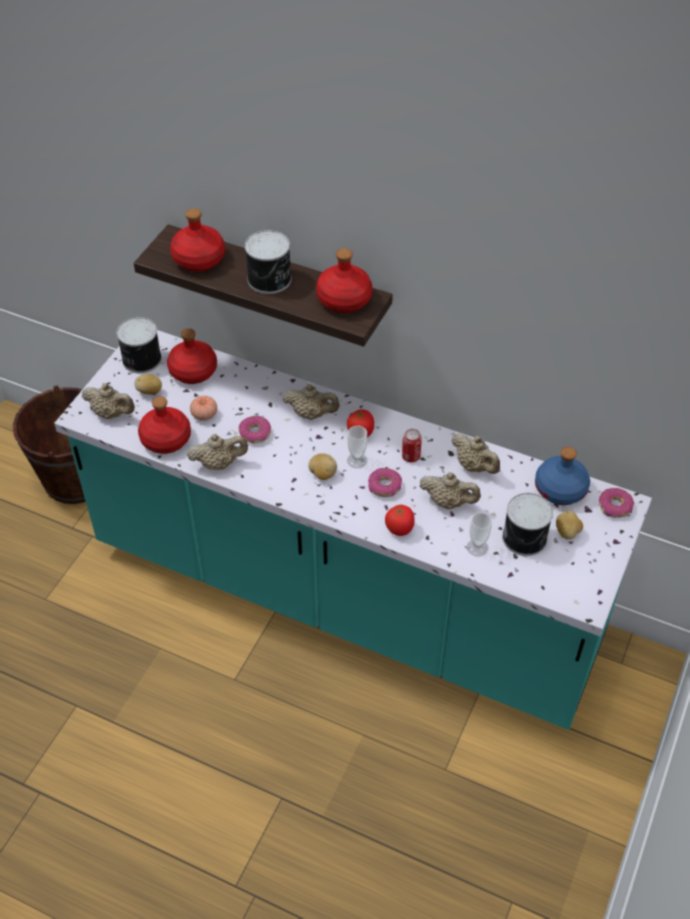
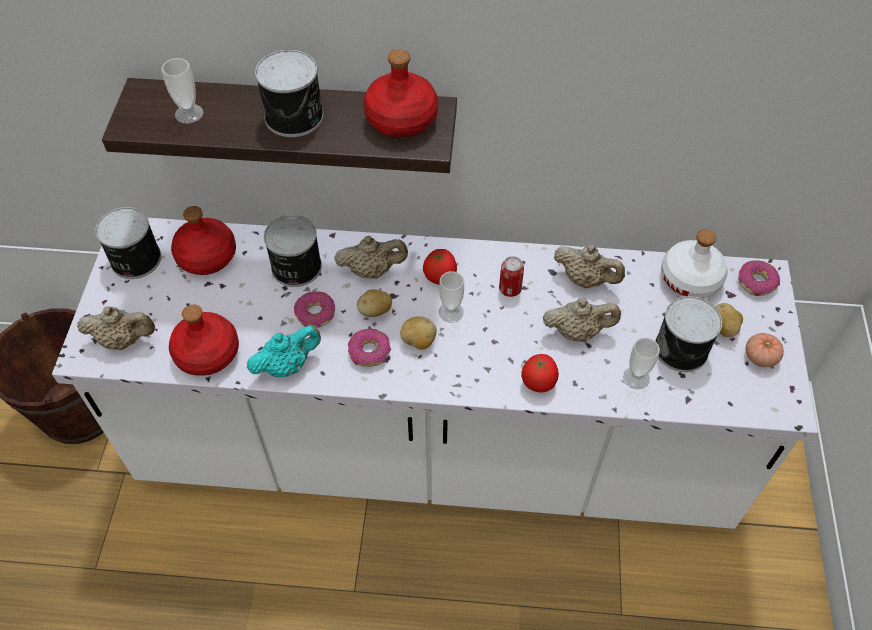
camera: 20 degrees left, 5 degrees up
(150, 392) = (162, 298): potato -> potato (375, 311)
(198, 259) = (189, 114): red bottle -> cup
(204, 414) = (243, 307): tomato -> tomato (760, 357)
(219, 463) = (287, 365): beige teapot -> turquoise teapot
(254, 396) = (295, 268): none -> can
(345, 596) = (436, 452): turquoise counter -> white counter
(384, 486) = (497, 335): donut -> donut (370, 352)
(561, 489) = (690, 279): blue bottle -> white bottle

